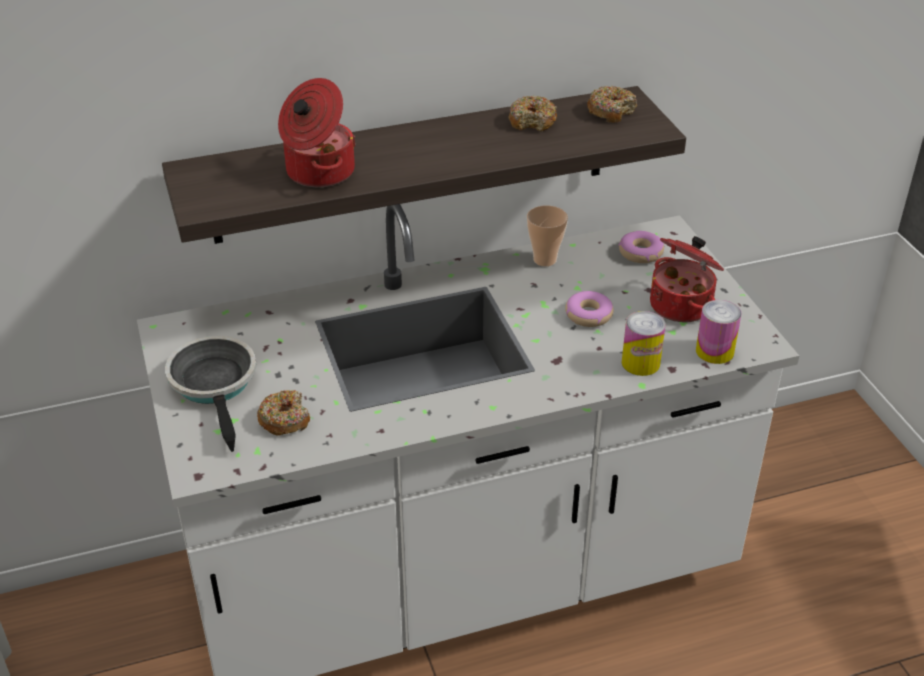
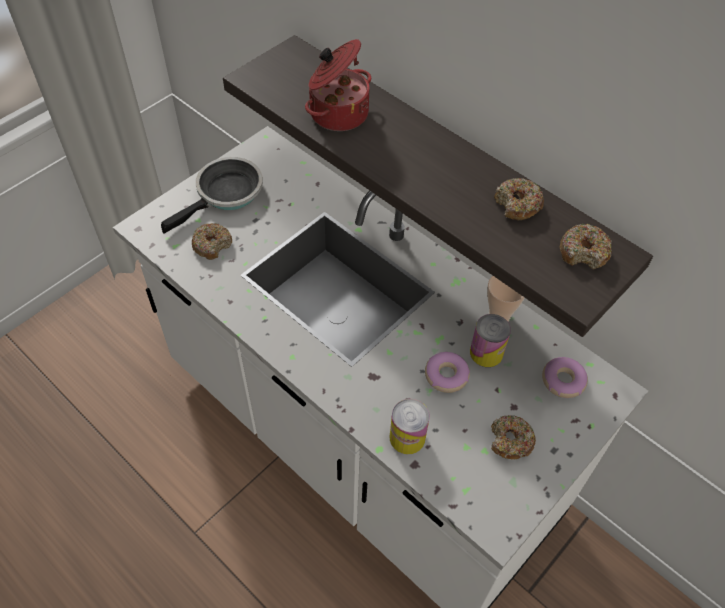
camera: 60 degrees right, 15 degrees up
(682, 305) = (510, 441): cooking pot -> donut
(714, 351) = (460, 490): can -> can (486, 353)

